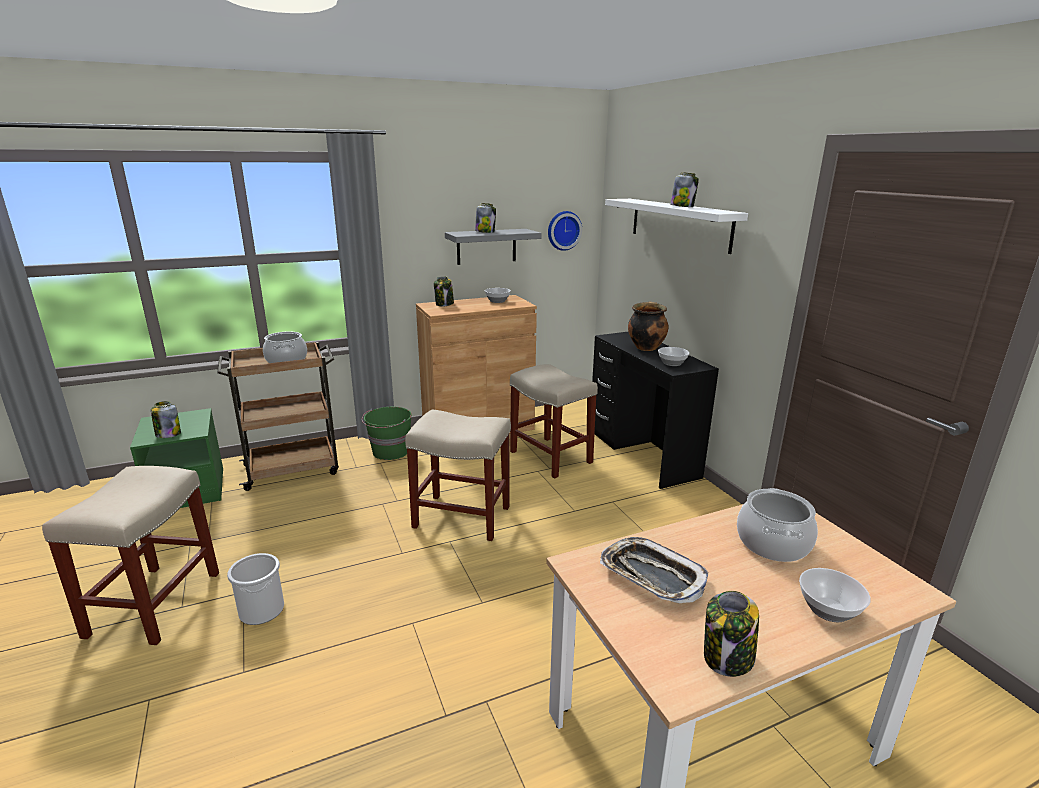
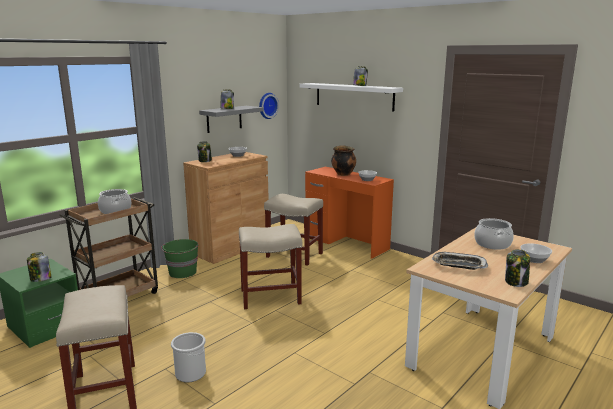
camera: 25 degrees left, 5 degrees down
(642, 453) = (346, 243): black desk -> orange desk

